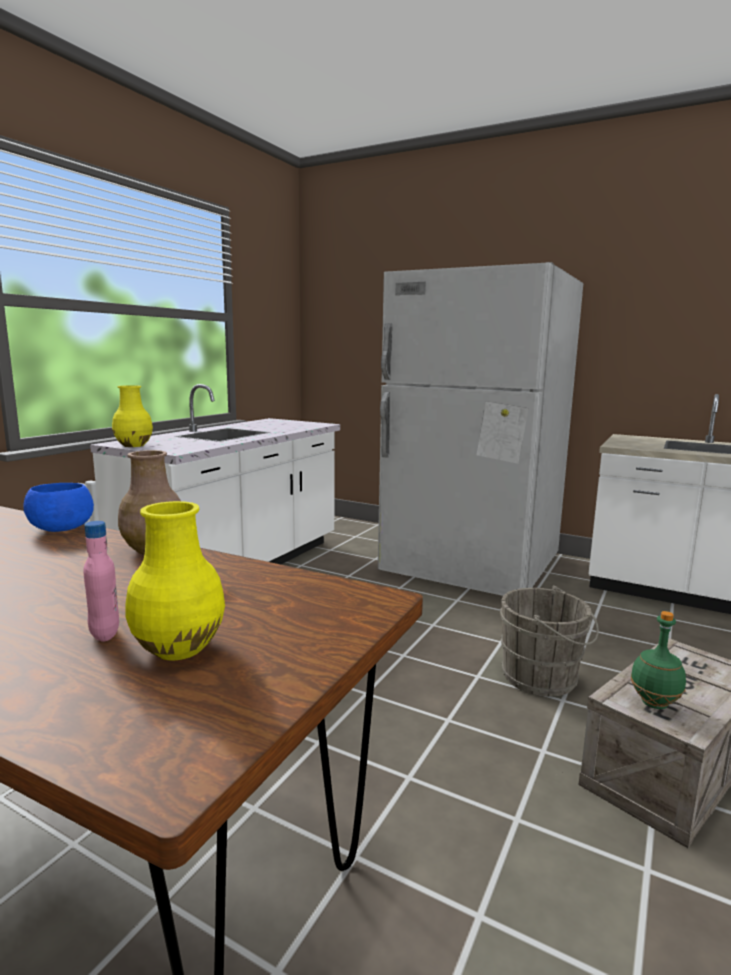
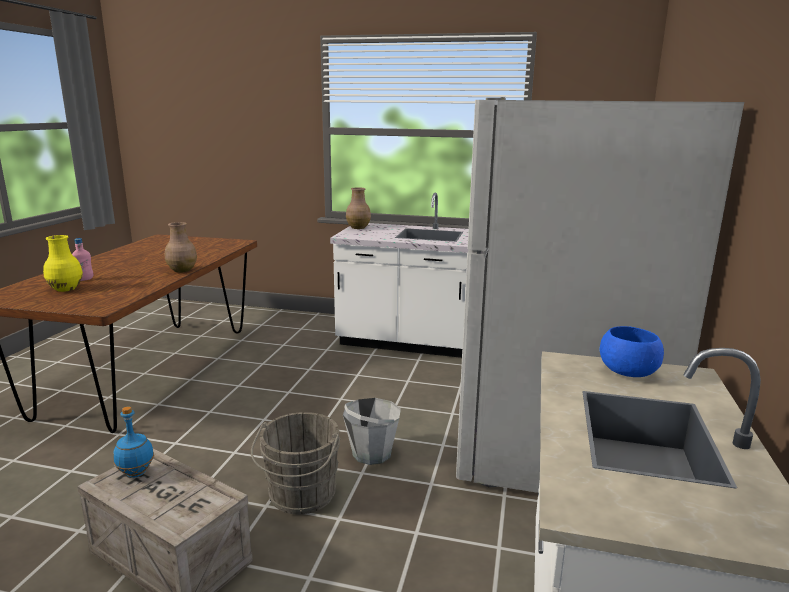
camera: 75 degrees right, 5 degrees up
(63, 529) = (216, 254): blue bowl -> blue bowl (629, 372)
(133, 445) = (358, 227): yellow vase -> brown vase
(465, 633) = (371, 453): none -> grey bucket
(653, 703) = (136, 473): green bottle -> blue bottle

